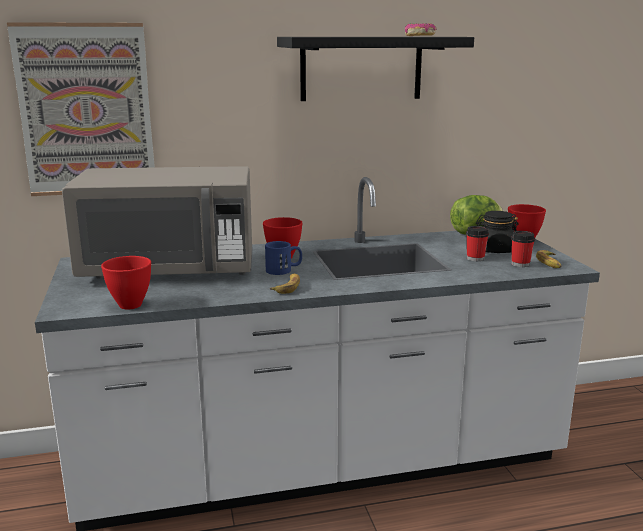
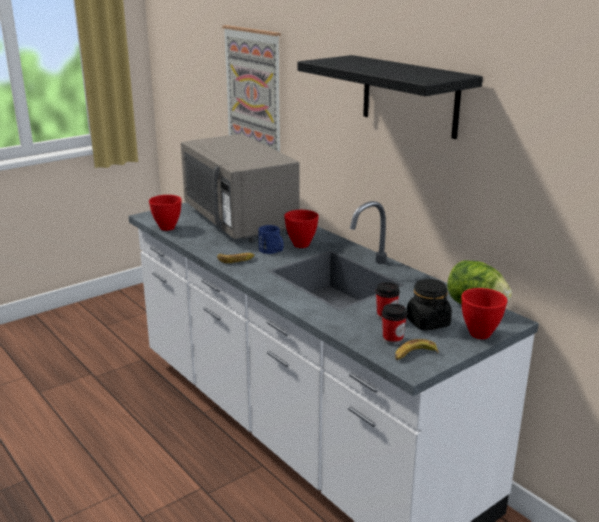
camera: 65 degrees right, 5 degrees up
(420, 36) = (419, 74): donut -> none

